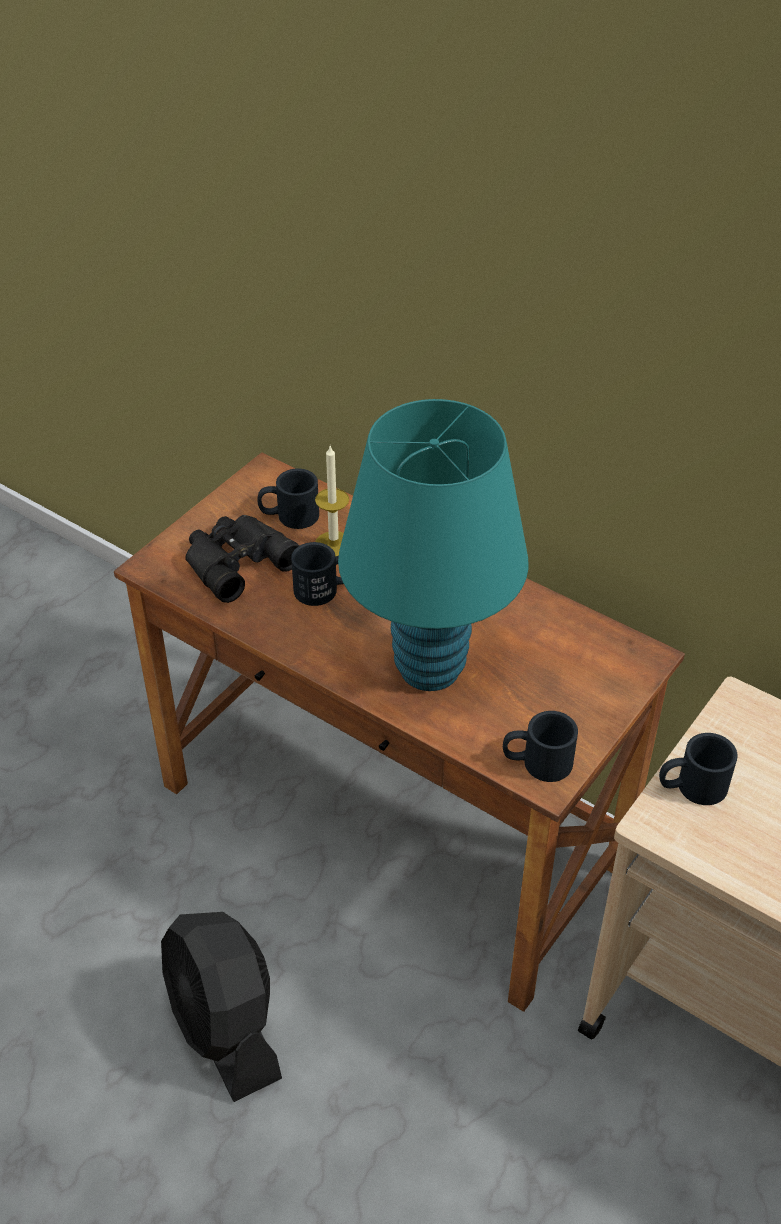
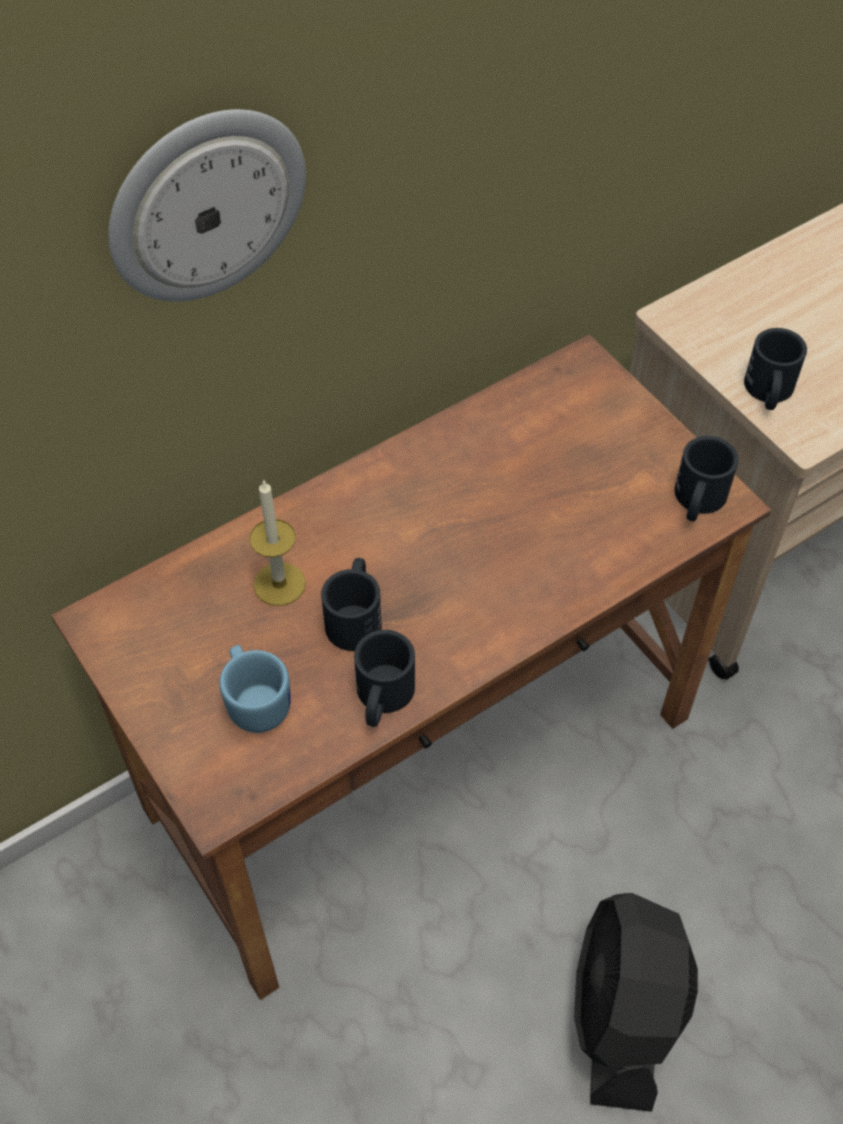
camera: 70 degrees left, 10 degrees up
(225, 1026) = (622, 1014): black fan -> black fan turned 105 degrees clockwise
(235, 561) = (256, 700): black binoculars -> blue mug
(289, 516) = (200, 617): black mug -> black mug (382, 699)
(410, 262) = (206, 205): none -> wall clock
(429, 669) = (530, 552): turquoise table lamp -> none

